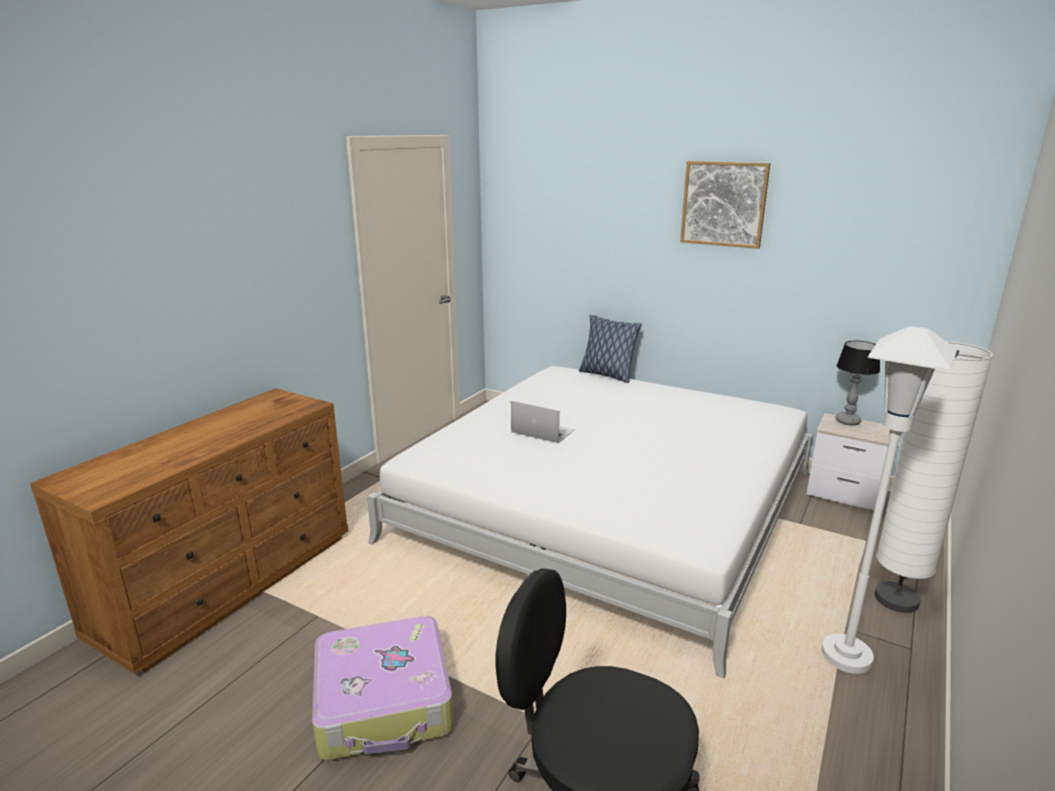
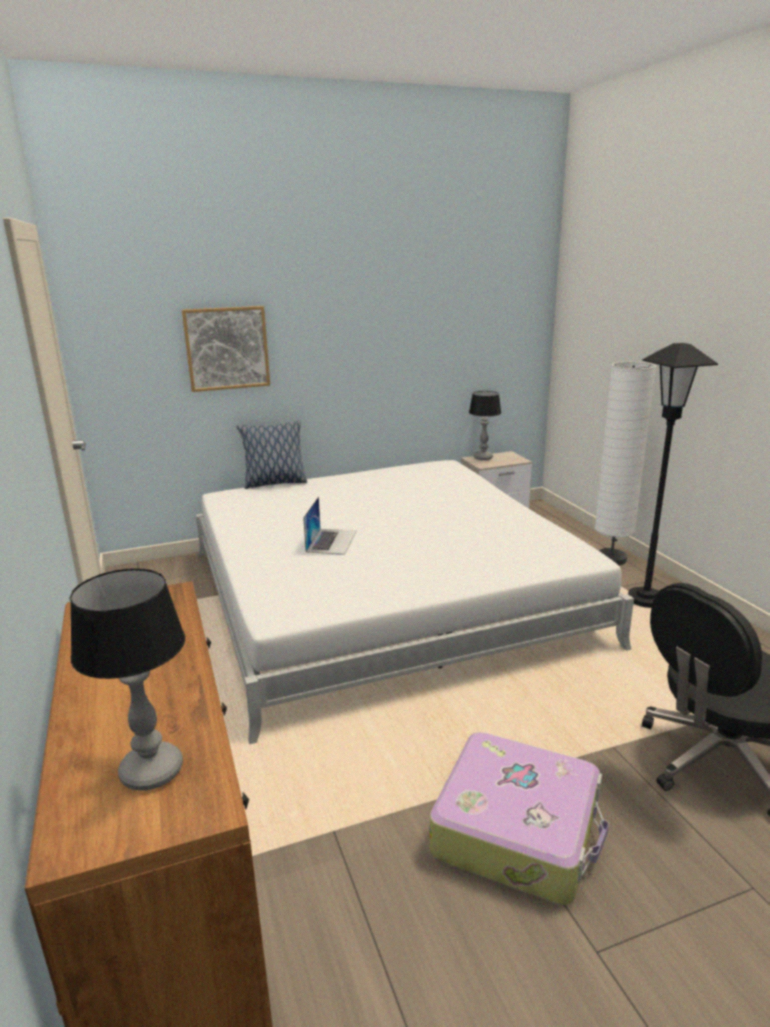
camera: 50 degrees left, 0 degrees up
(125, 472) = (153, 770): none -> table lamp
(542, 431) = (331, 541): laptop -> laptop turned 120 degrees clockwise
(724, 204) = (357, 289): picture -> picture (227, 348)
(846, 656) = (645, 600): white floor lamp -> black floor lamp

